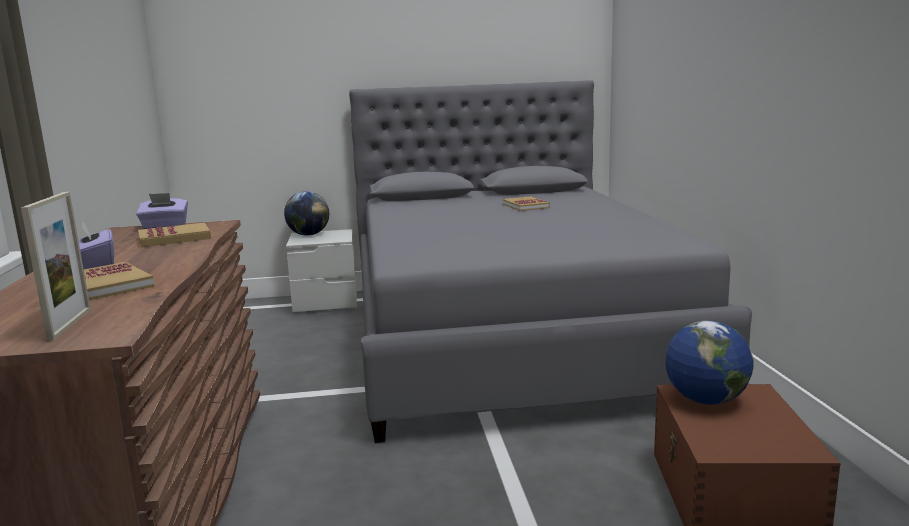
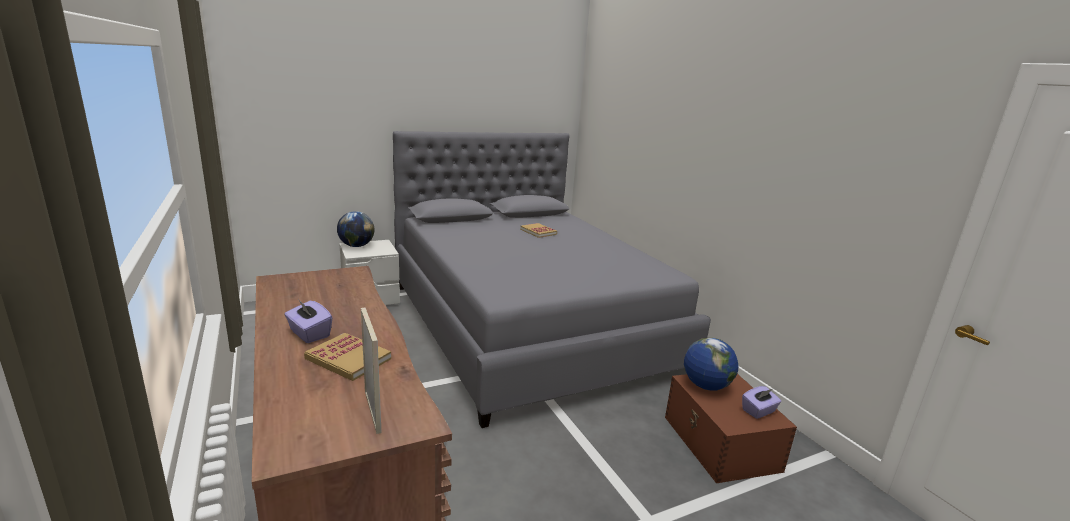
camera: 20 degrees left, 5 degrees up
(165, 227) = (312, 276): purple tissue box -> purple tissue box (759, 411)
(174, 238) = (338, 292): book -> none

